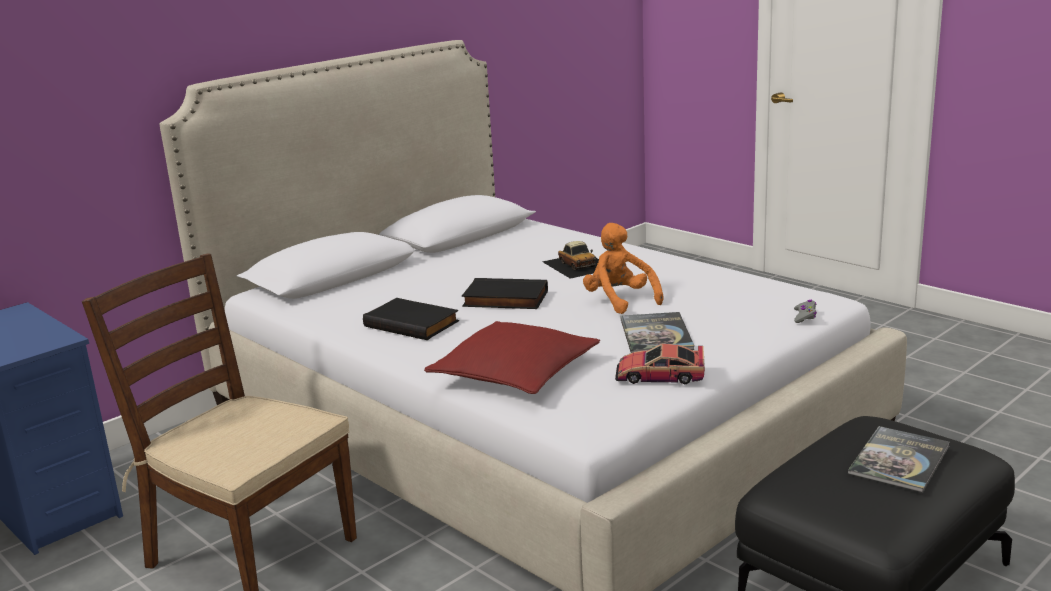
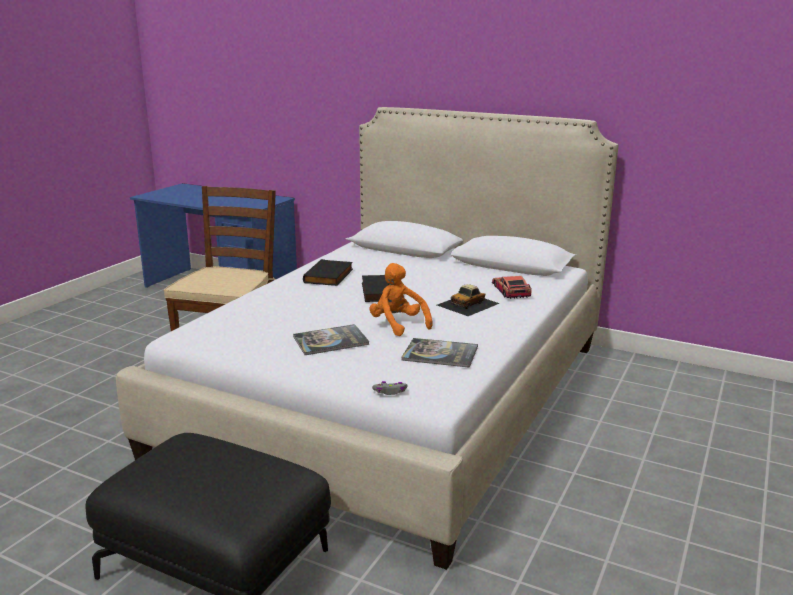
camera: 70 degrees right, 0 degrees up
(515, 374) = (255, 310): red pillow -> none
(619, 301) = (398, 325): orange plush toy -> orange plush toy turned 75 degrees counterclockwise
(659, 375) = (254, 347): toy car -> toy car (510, 291)
(899, 460) = (208, 479): book -> book (440, 354)

